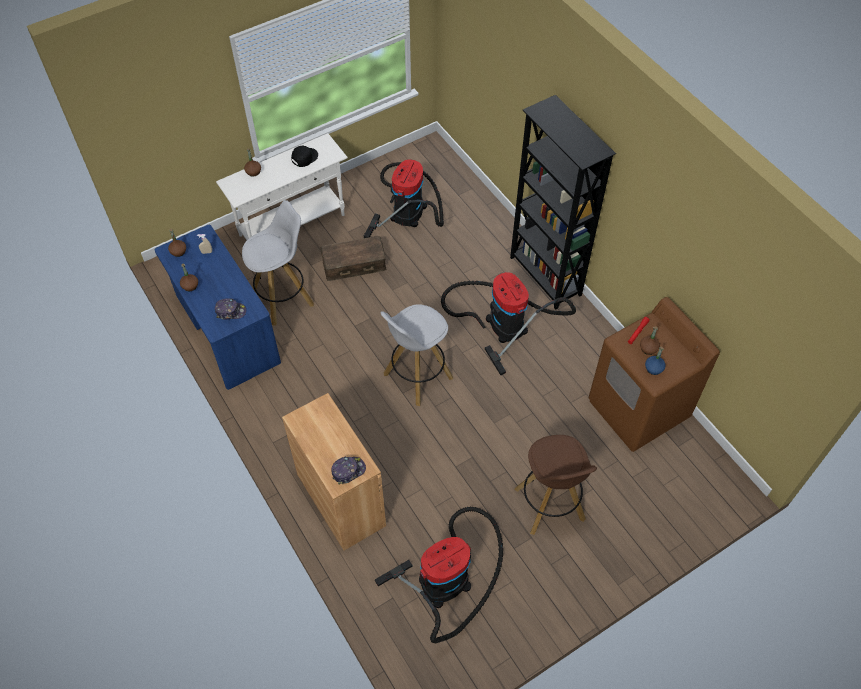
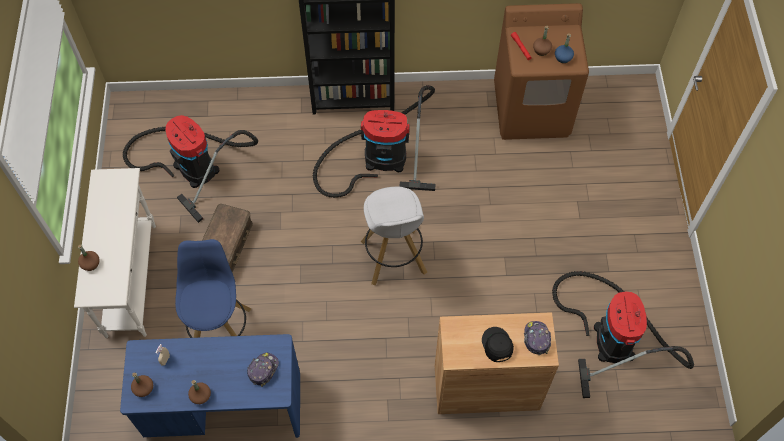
camera: 60 degrees left, 5 degrees up
(283, 298) = (221, 332): white stool -> blue stool
(304, 157) = (109, 206): black cap -> black cap (497, 345)
(550, 505) = (584, 223): brown stool -> none

